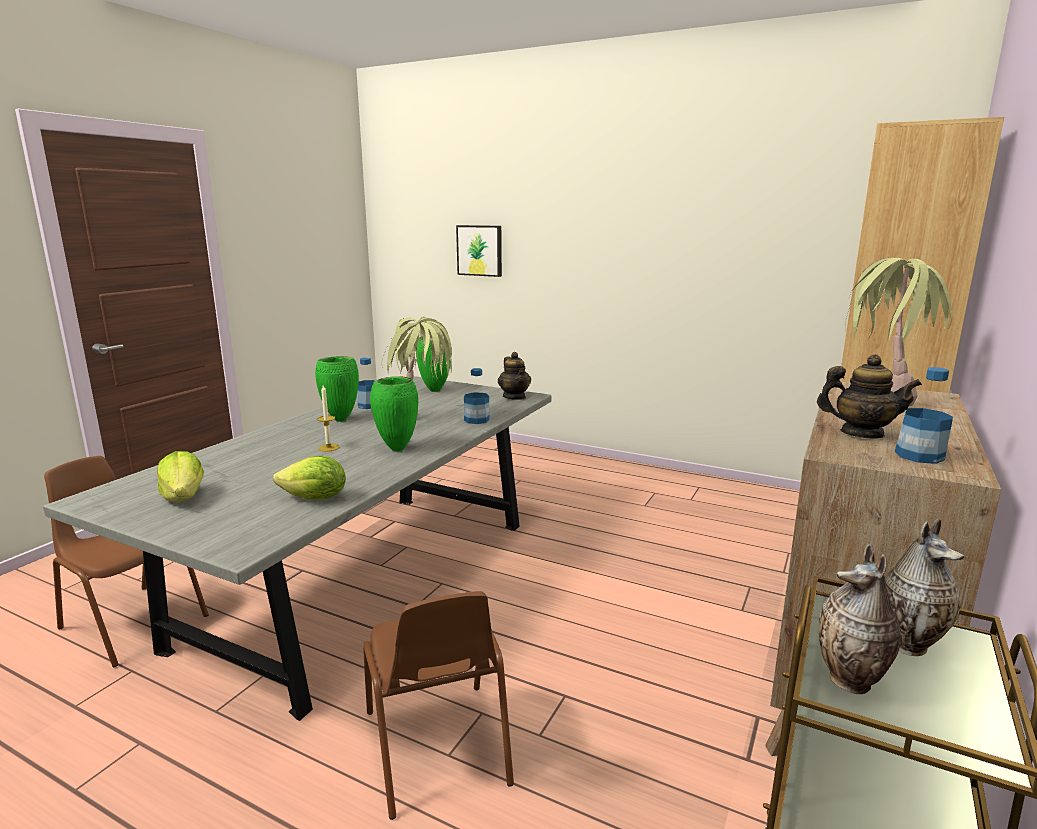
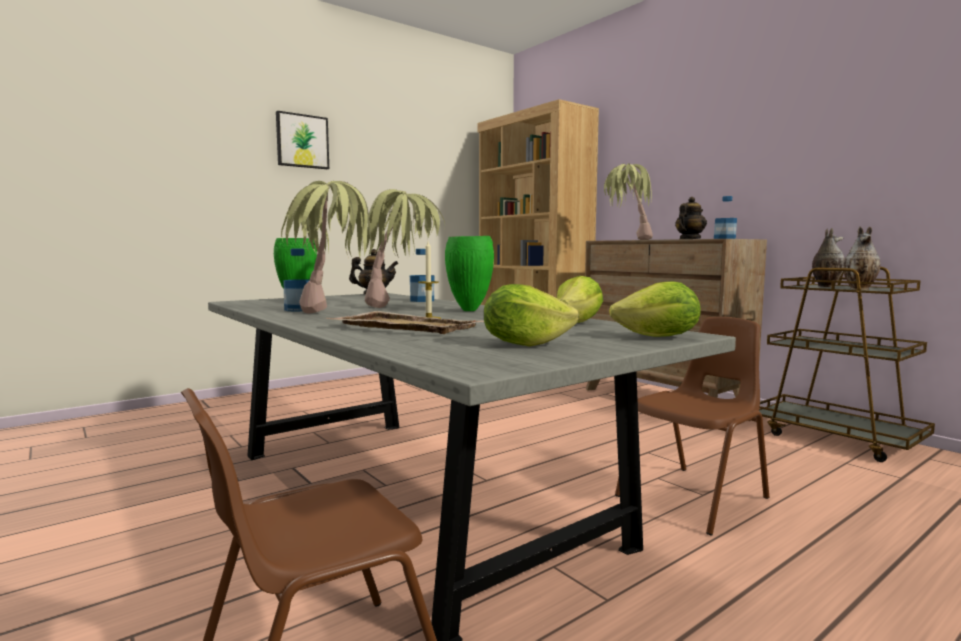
camera: 65 degrees left, 10 degrees down
(222, 538) = (658, 337): none -> lettuce
(275, 451) = (405, 326): none -> beige tray
(341, 419) = (332, 314): green vase -> potted plant
(437, 748) = (695, 497): brown chair -> brown chair turned 45 degrees counterclockwise
(480, 250) = (143, 175): picture -> picture (302, 141)

